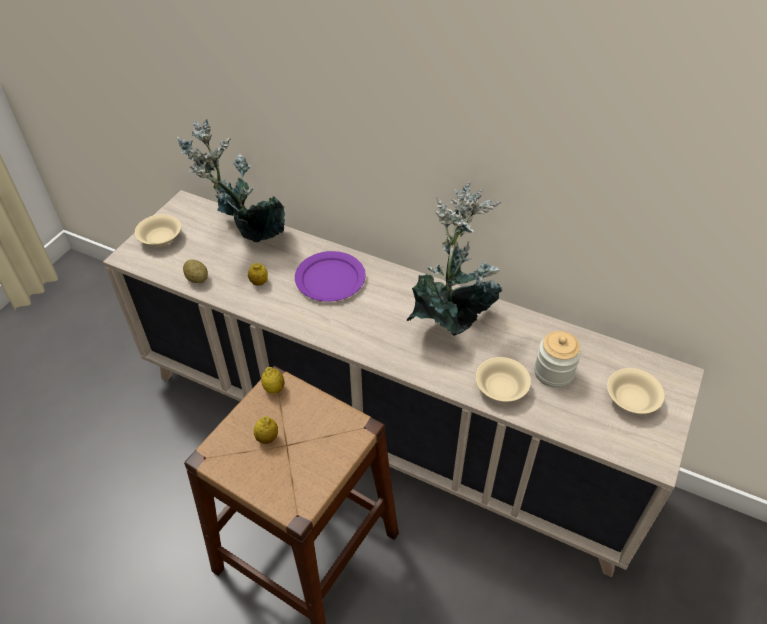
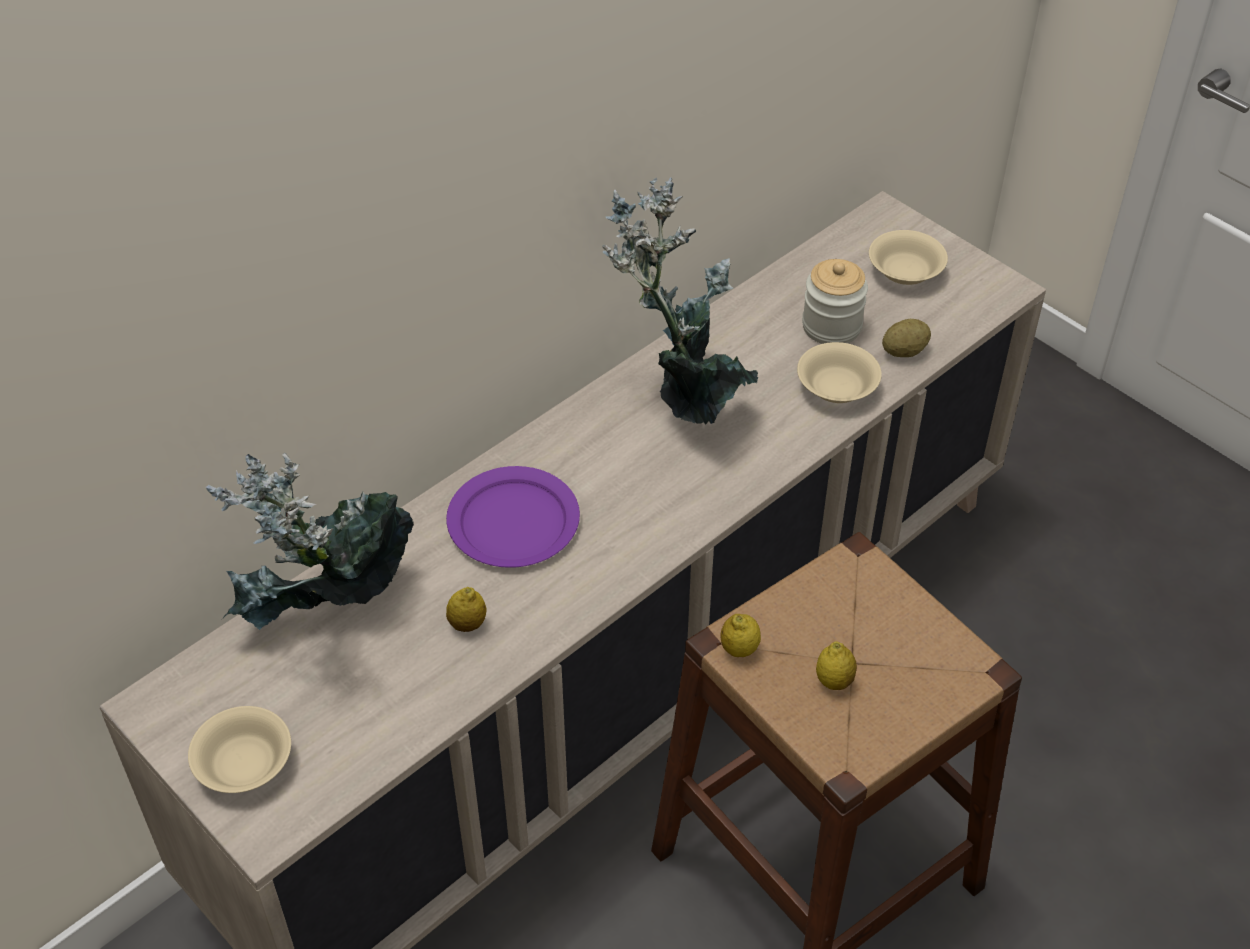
camera: 70 degrees left, 0 degrees up
(197, 279) = (405, 719): potato -> potato (904, 351)

